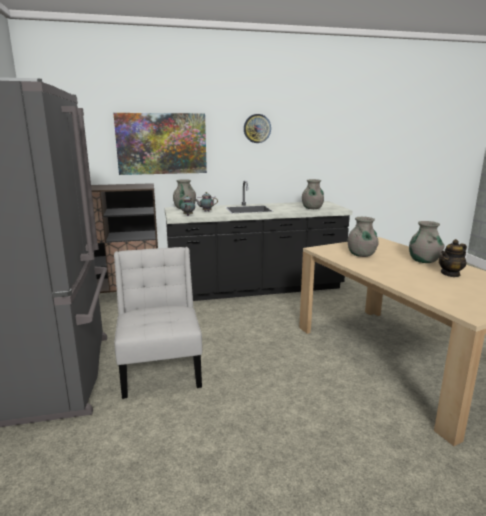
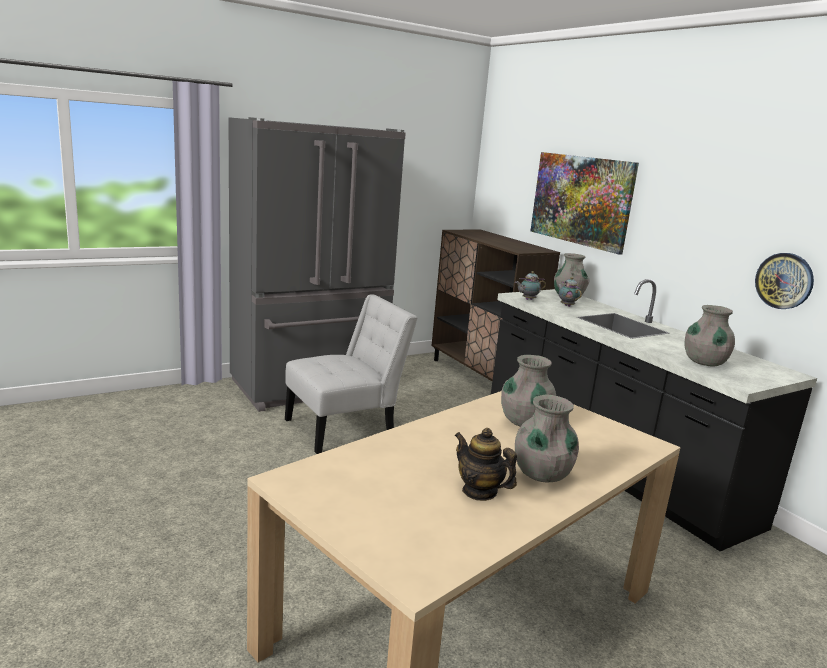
camera: 70 degrees right, 0 degrees up
(257, 128) = (710, 197): wall clock -> wall clock (784, 281)

